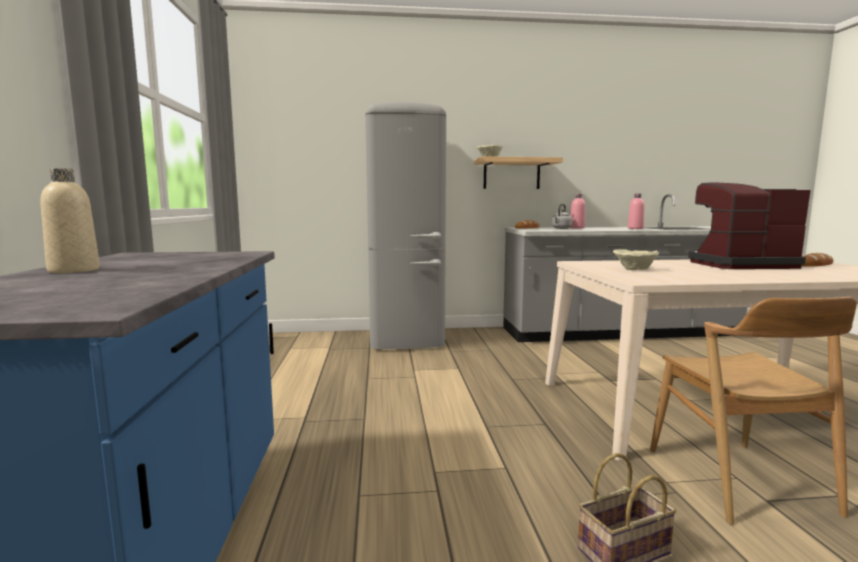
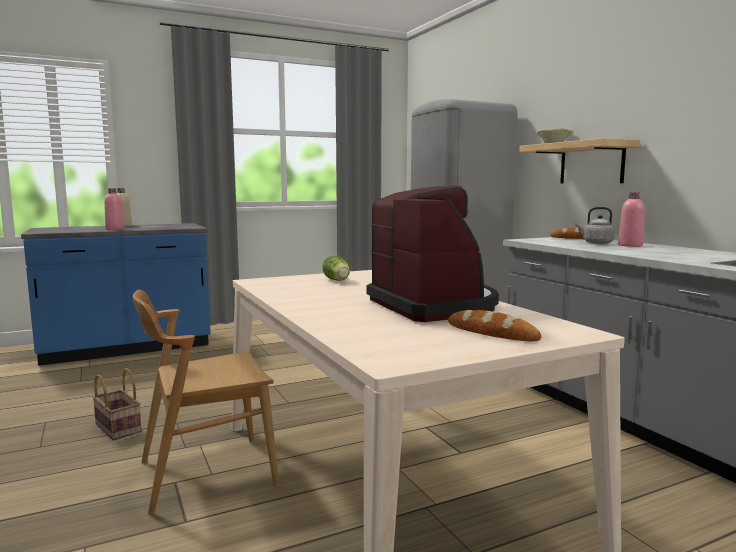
camera: 70 degrees right, 0 degrees up
(633, 269) = (337, 280): beige bowl -> lettuce
(635, 228) = (694, 256): pink bottle -> pink bottle (115, 229)

